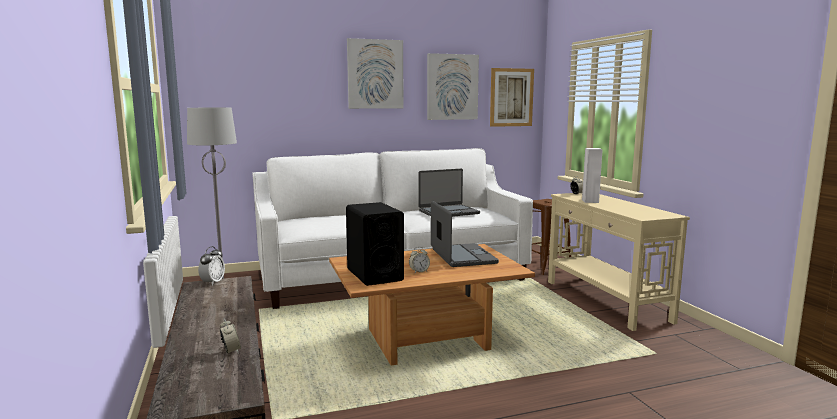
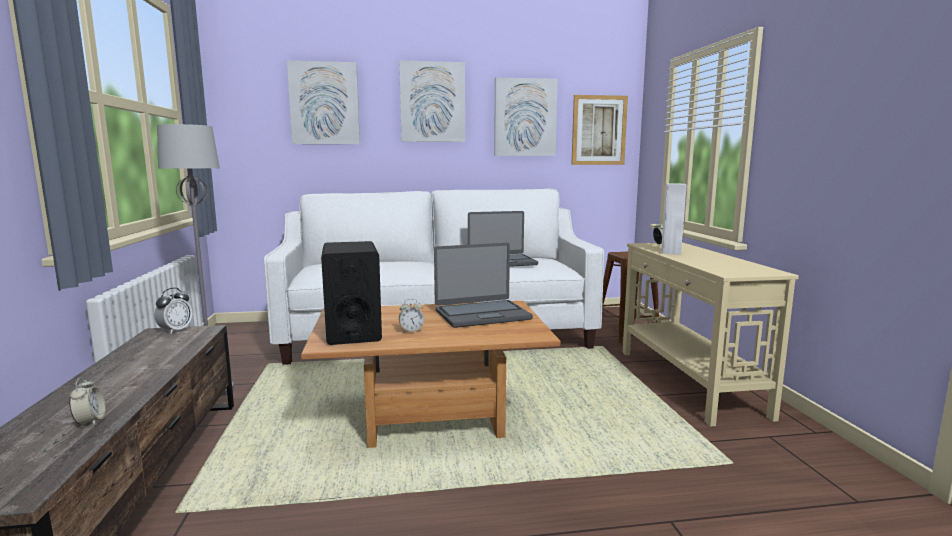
camera: 10 degrees right, 0 degrees up
(281, 75) = (324, 103): none -> picture
(462, 256) = (482, 314): laptop -> laptop turned 75 degrees clockwise

